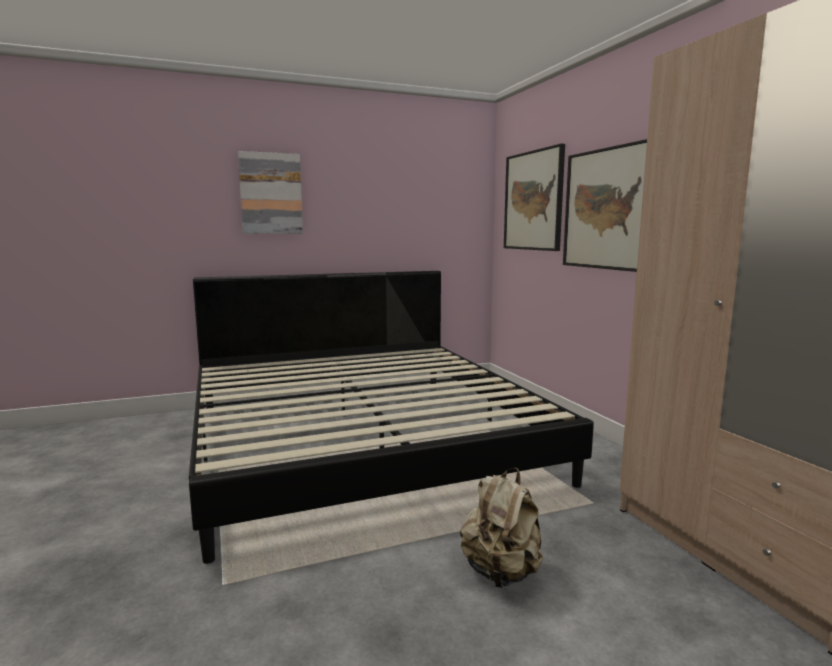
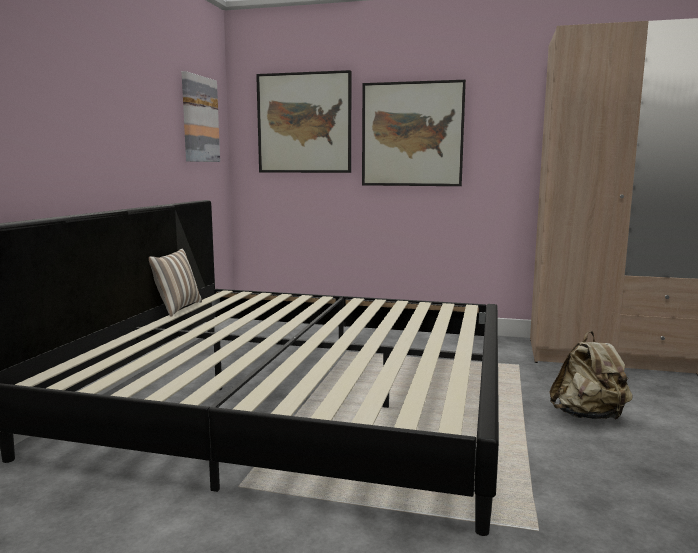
camera: 55 degrees left, 0 degrees up
(271, 194) = (49, 86): picture -> picture (199, 119)
(374, 352) = (176, 308): none -> pillow

